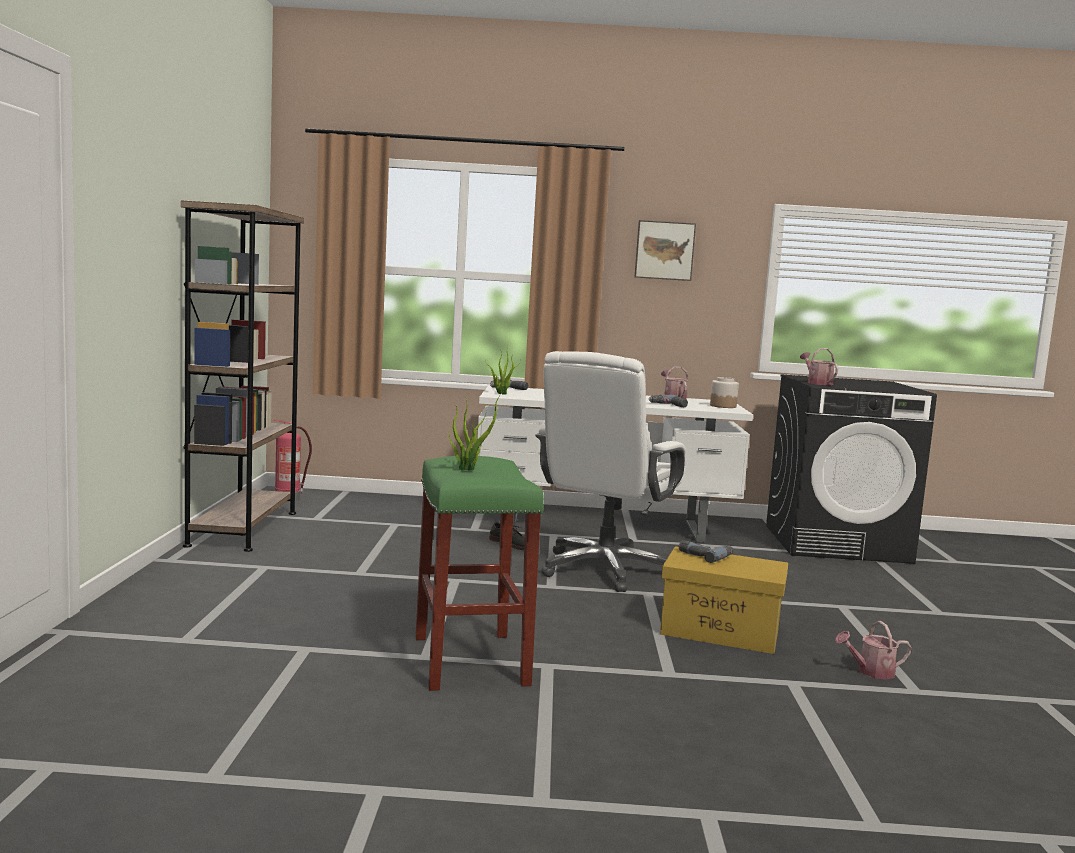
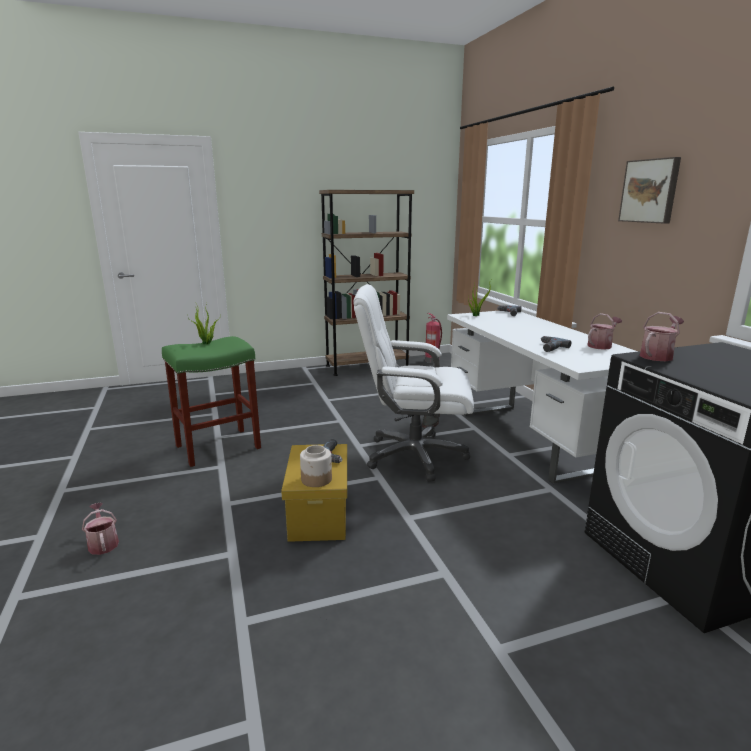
camera: 70 degrees right, 10 degrees up
(723, 406) = (604, 361): jar -> jar (317, 479)
(871, 672) = (274, 594): watering can -> watering can (103, 543)

